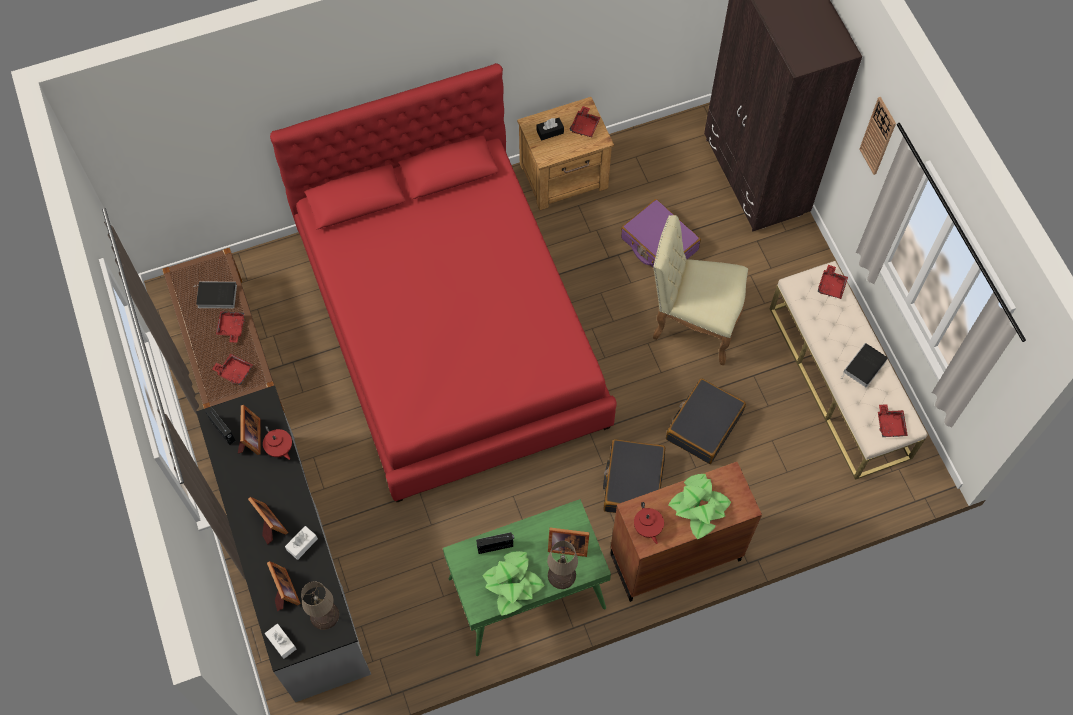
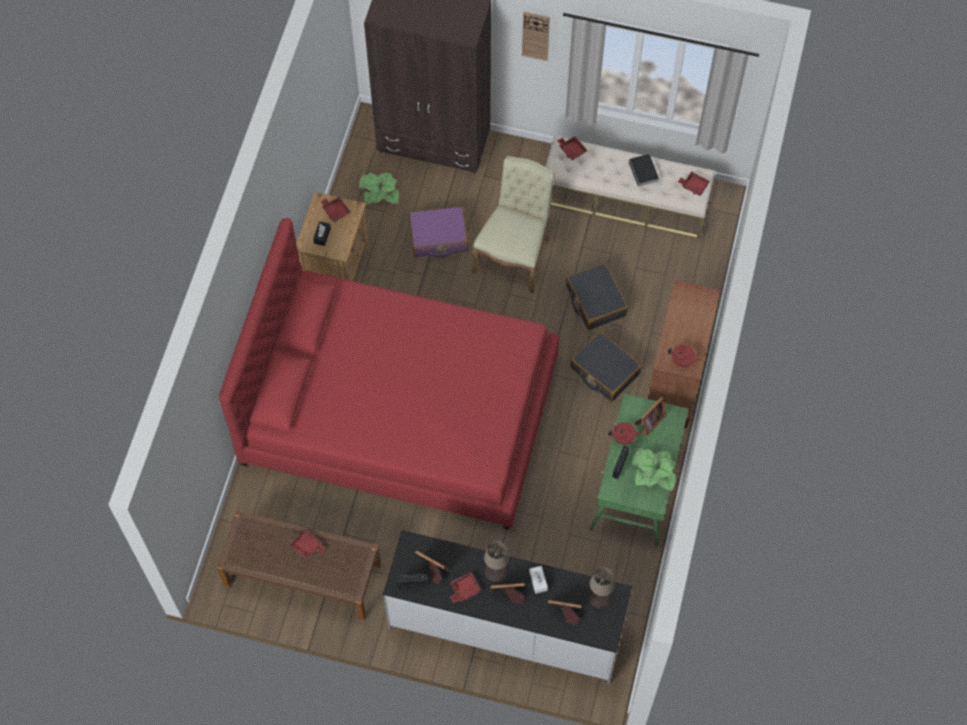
camera: 55 degrees left, 0 degrees up
(215, 296) = (271, 542): book -> none
(234, 371) = (345, 565): red tray -> red tray (464, 589)
(279, 449) = (454, 554): red teapot -> red teapot (624, 438)
(281, 642) = (600, 635): white tissue box -> none
(561, 576) = (669, 438): beige table lamp -> beige table lamp (496, 571)
(694, 321) = (514, 255): beige chair -> beige chair turned 150 degrees clockwise
(699, 507) = (690, 322): potted plant -> potted plant (379, 191)

